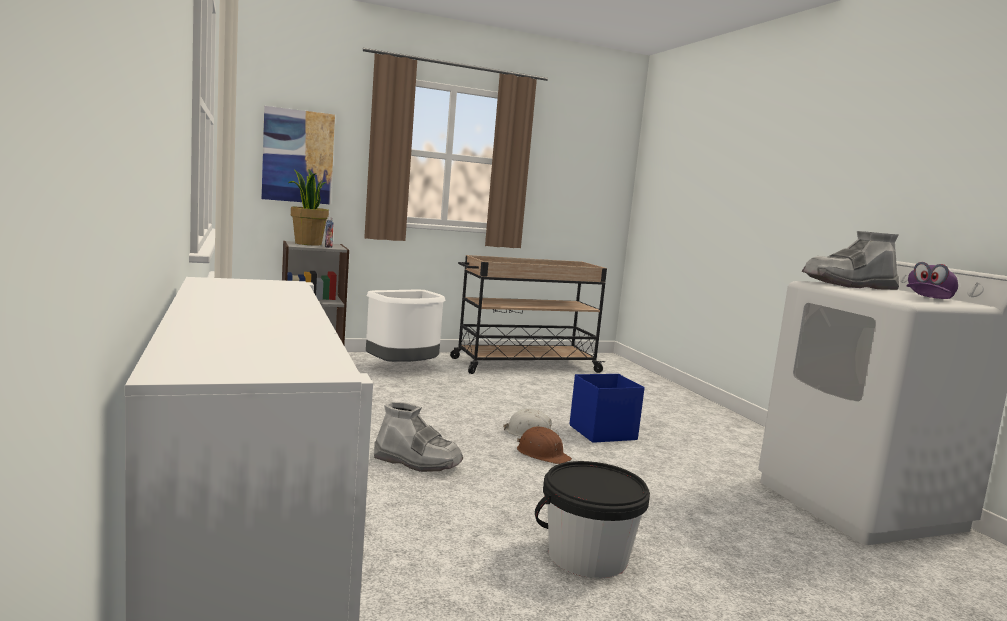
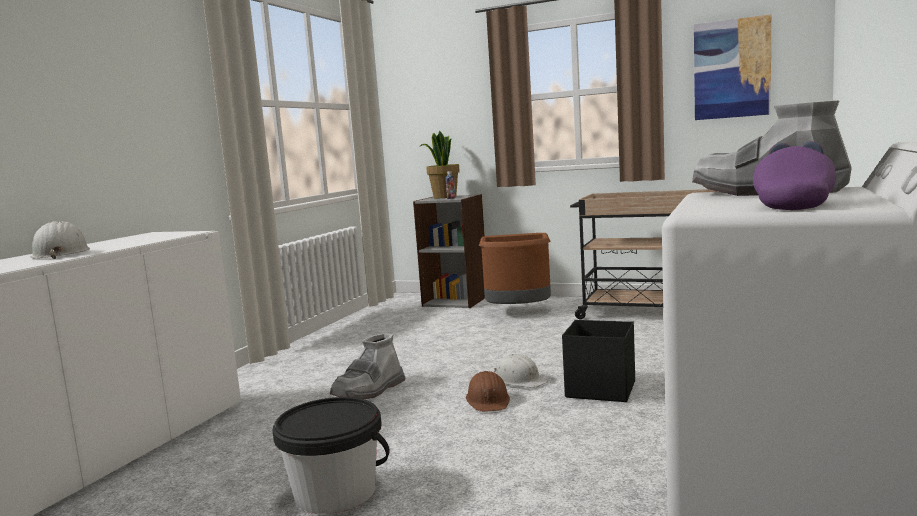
camera: 45 degrees right, 0 degrees up
(253, 312) = (61, 254): none -> white hard hat
(298, 156) = (441, 120): picture -> picture (731, 69)
(403, 370) = (519, 312): white trash can -> brown trash can
(418, 462) = (369, 390): grey boot -> grey boot turned 60 degrees clockwise
(601, 432) = (599, 389): blue storage box -> black storage box
(928, 299) = (793, 205): purple cap -> purple cap turned 120 degrees clockwise

